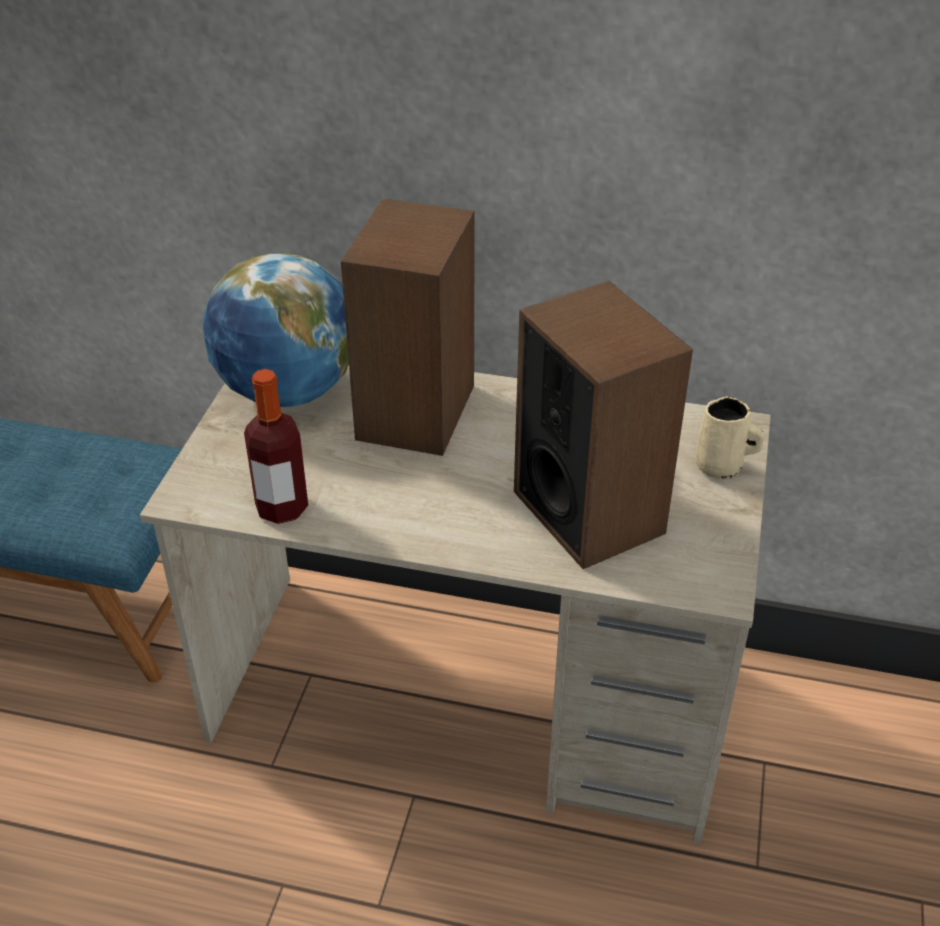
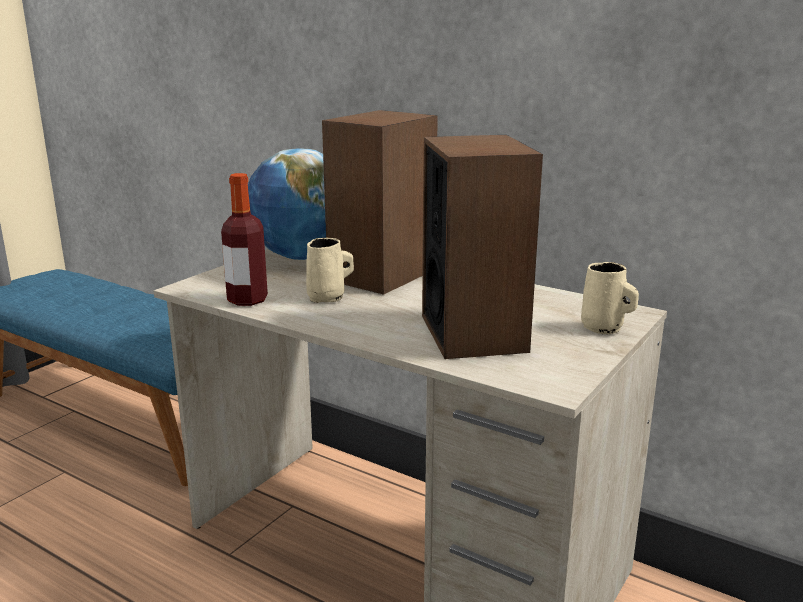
camera: 20 degrees right, 20 degrees down
(380, 478) = (328, 297): none -> beige mug

